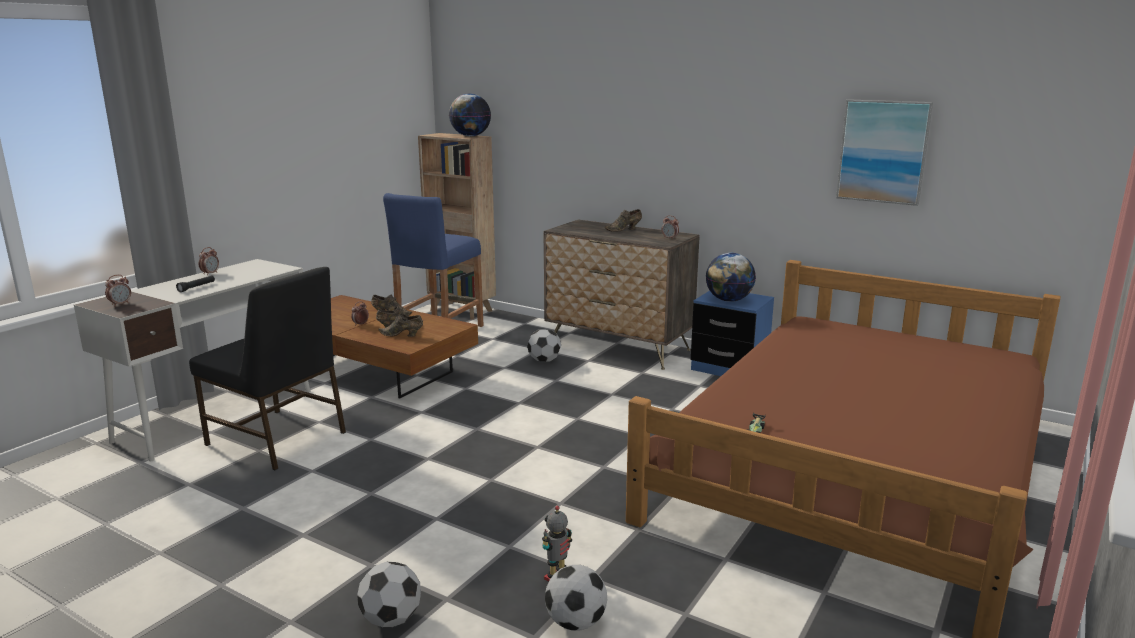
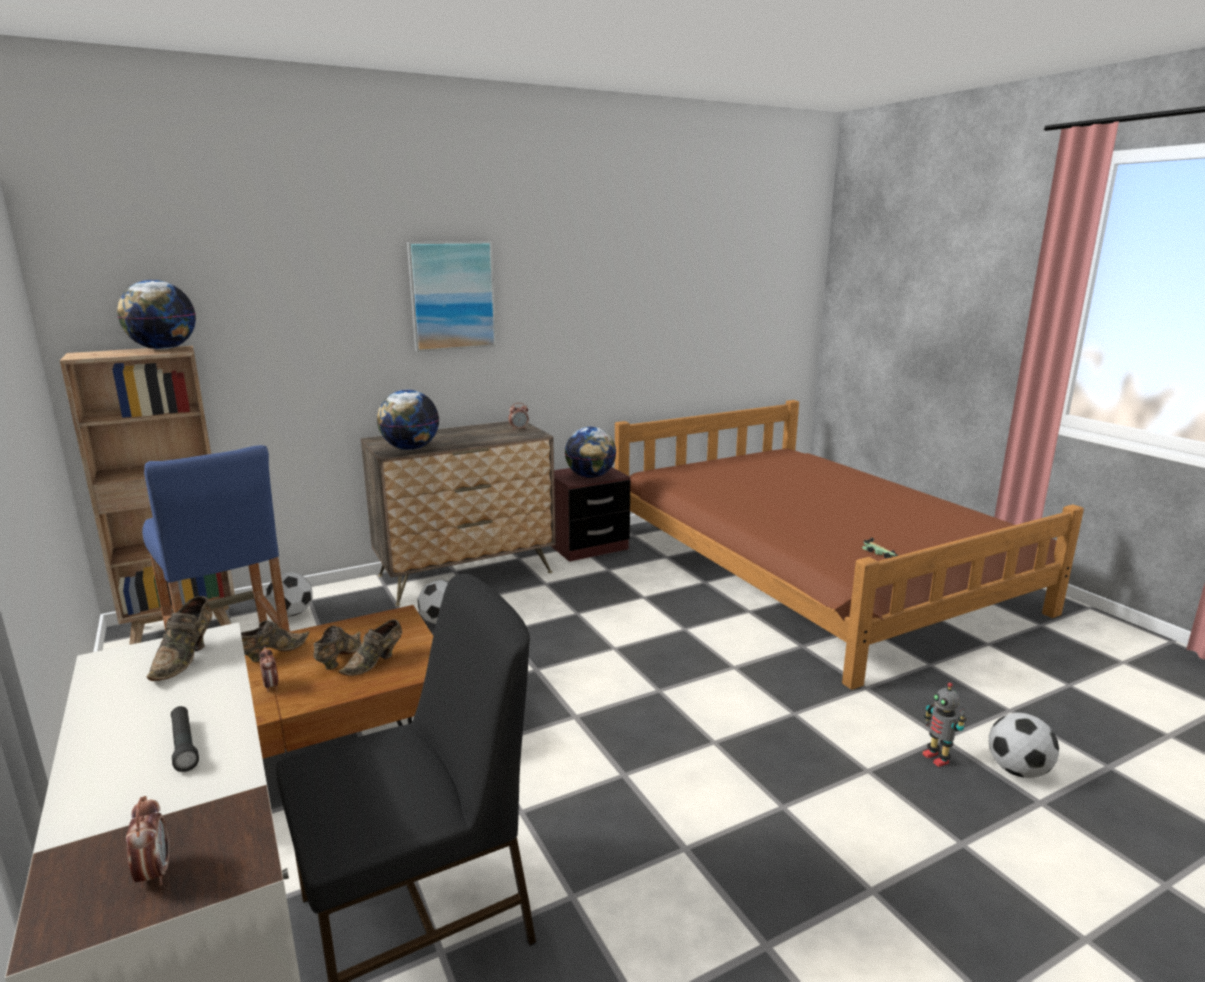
camera: 60 degrees left, 0 degrees up
(210, 273) = (96, 718): alarm clock -> none
(391, 619) = (998, 899): football -> football (292, 614)
(574, 230) = (410, 448): none -> globe
(624, 230) = (450, 434): brown shoe -> brown shoe (186, 657)
(729, 368) = (587, 546): blue nightstand -> brown nightstand
(883, 151) = (677, 306): picture -> picture (452, 296)

